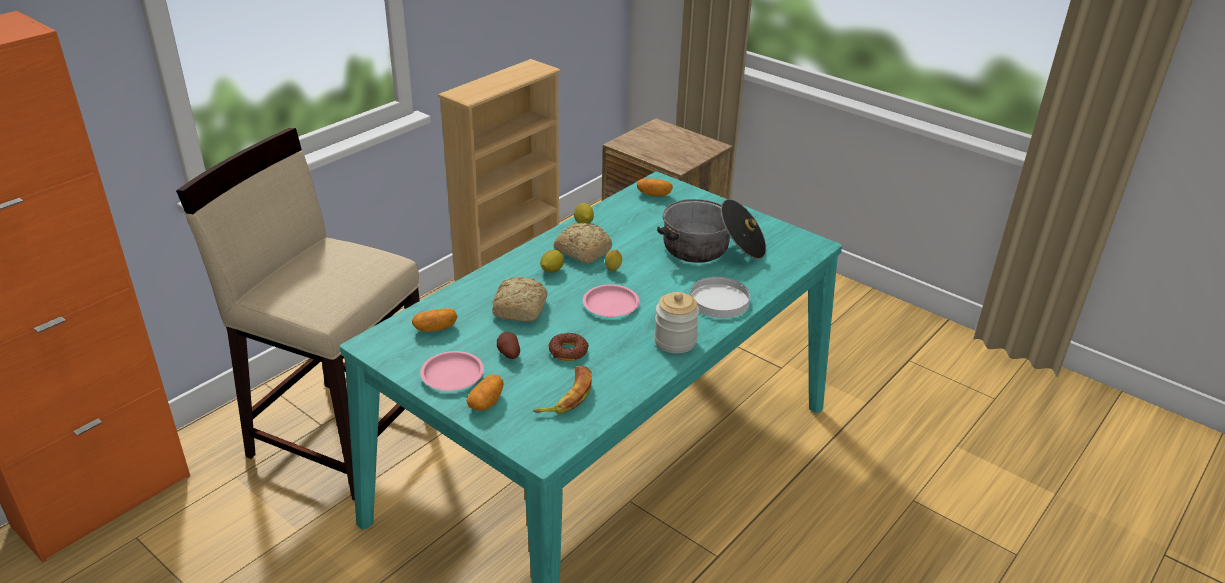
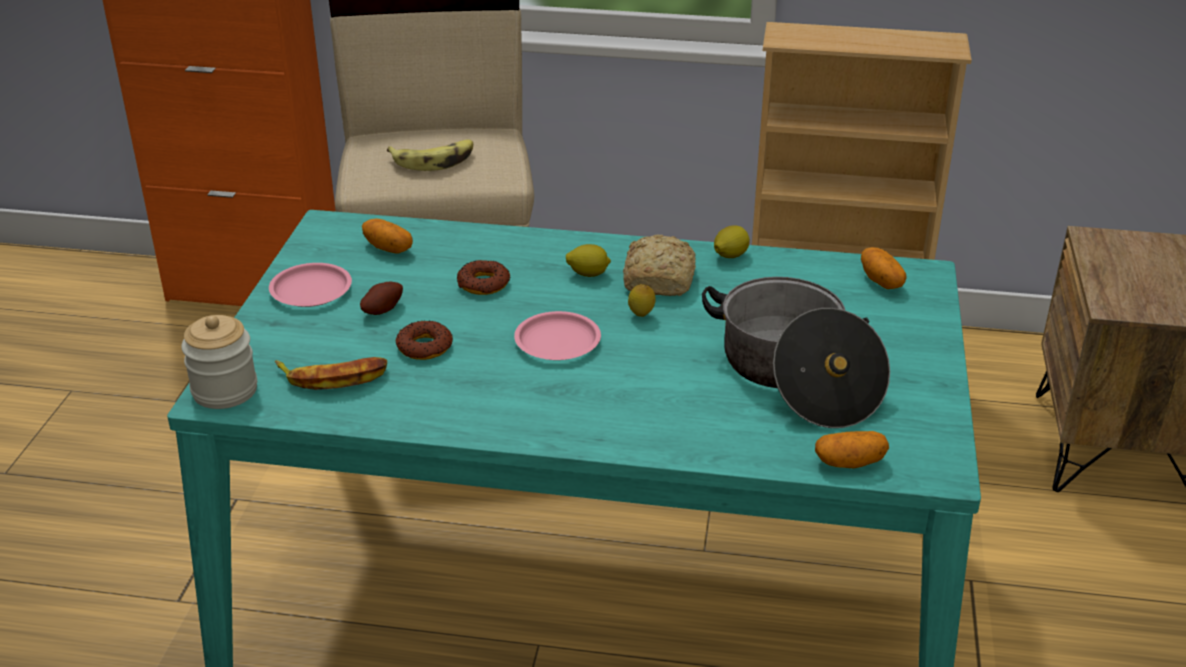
camera: 60 degrees right, 0 degrees up
(336, 277) = (434, 160): none -> banana
(486, 402) = (278, 329): potato -> potato (849, 462)
(521, 308) = (483, 284): bread -> donut
(675, 341) = (523, 419): jar -> jar (225, 391)
(719, 300) = (664, 425): white plate -> none

